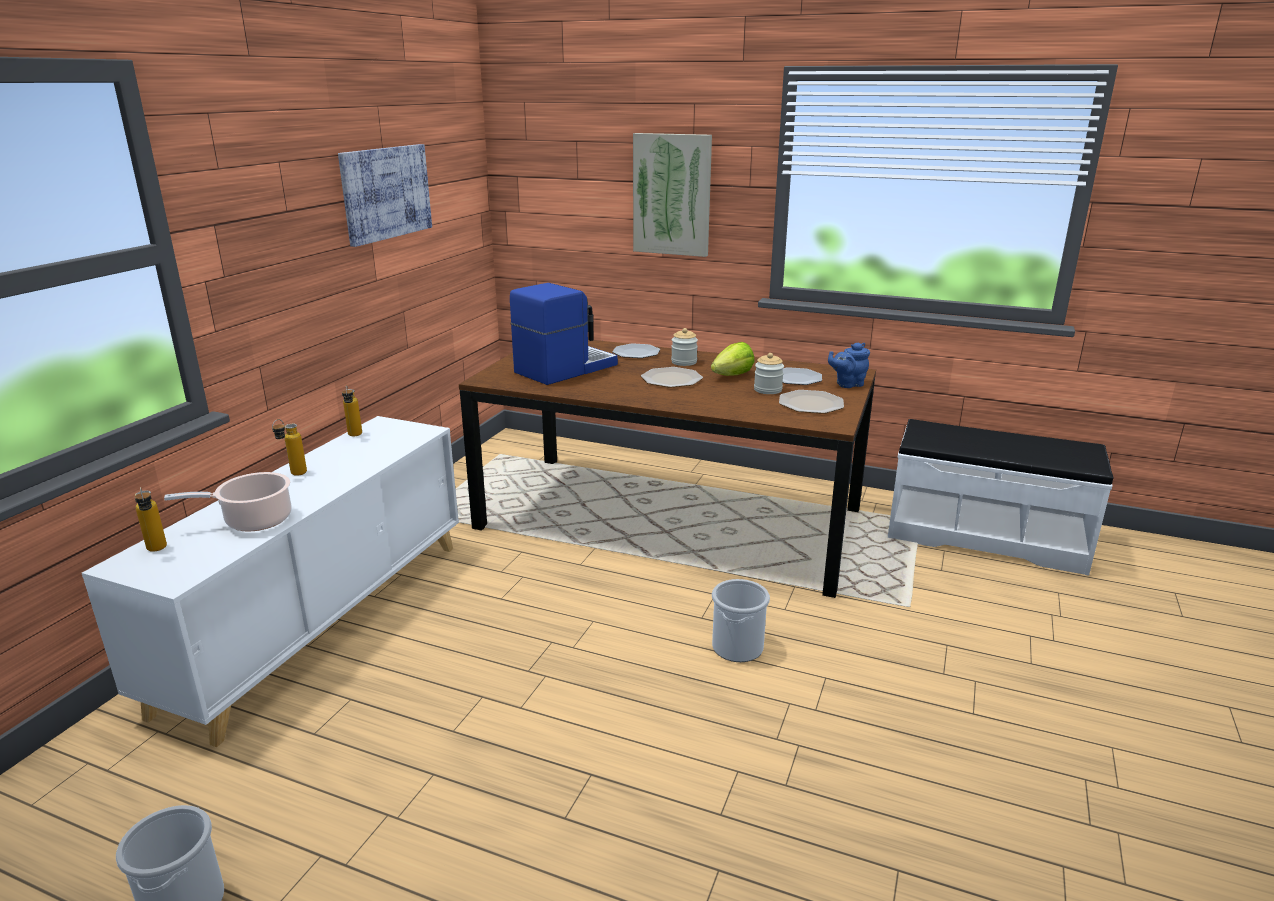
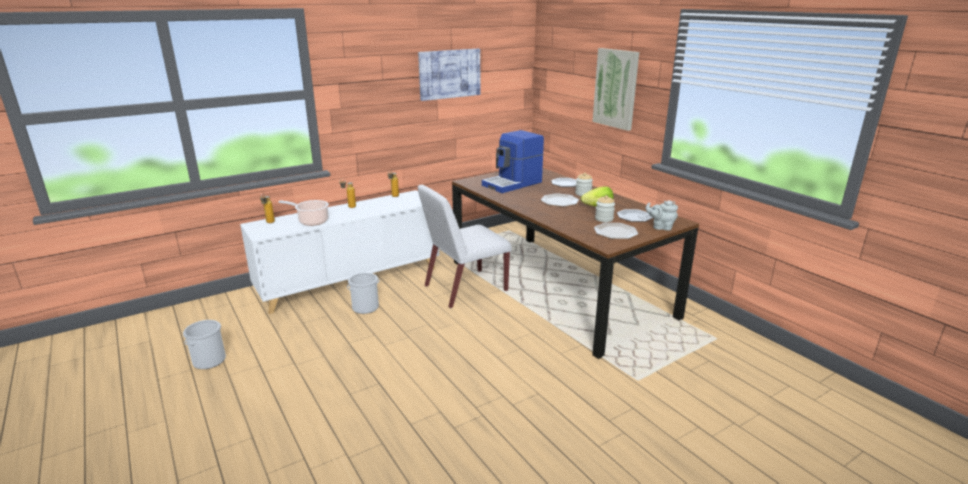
camera: 35 degrees right, 0 degrees up
(540, 564) = (464, 288): none -> white chair
(564, 368) = (513, 184): coffee machine -> coffee machine turned 150 degrees clockwise
(737, 648) = (511, 361): bucket -> bucket (365, 307)
(847, 384) = (661, 227): blue teapot -> grey teapot
(985, 536) = (753, 363): white bench -> none

